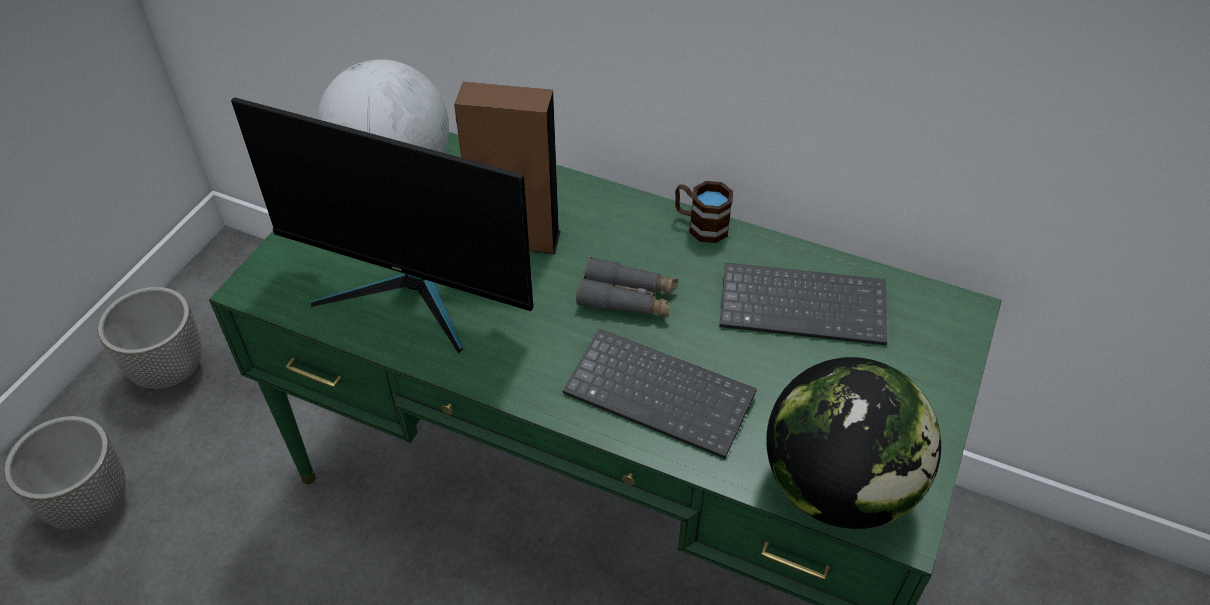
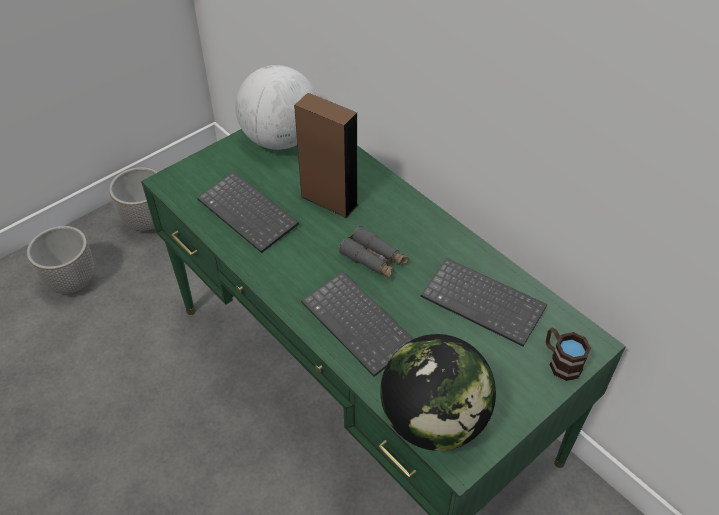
camera: 25 degrees right, 0 degrees up
(410, 292) = (249, 213): monitor -> keyboard
(700, 225) = (448, 229): brown mug -> brown mug (560, 361)

